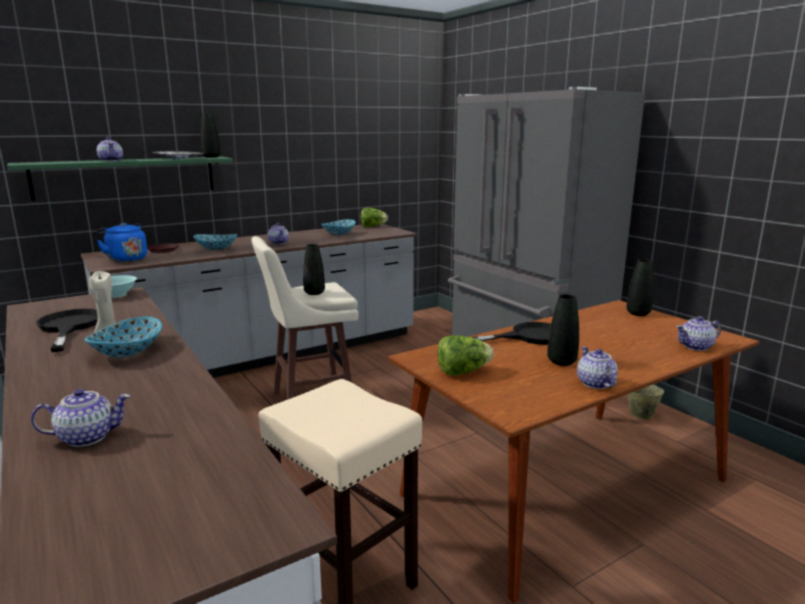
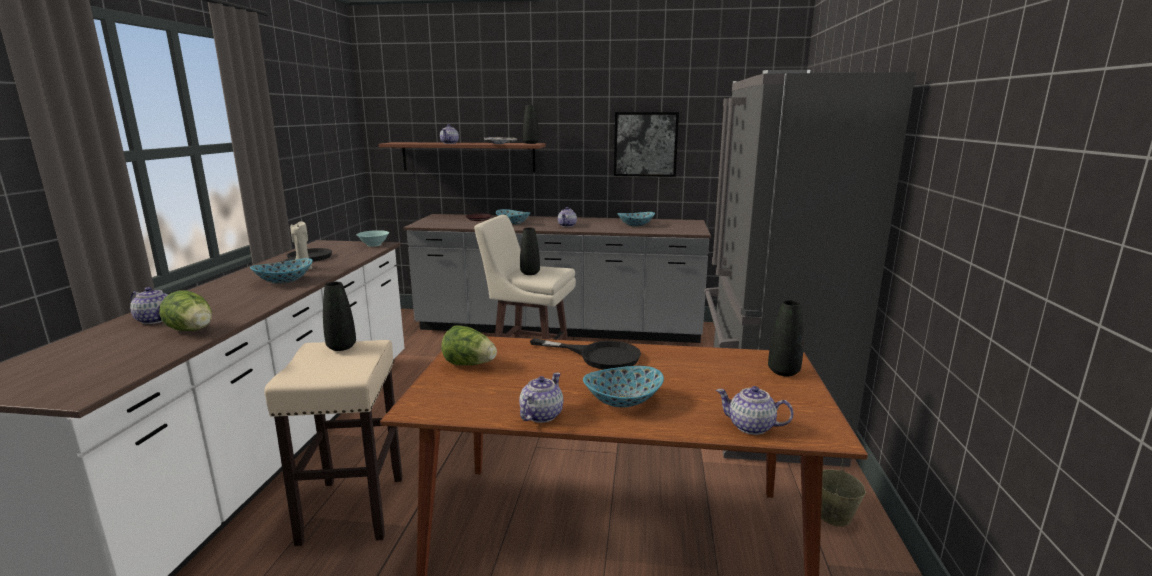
camera: 40 degrees right, 0 degrees up
(125, 259) = (442, 221): blue kettle -> none
(126, 177) = (468, 157): green shelf -> brown shelf
(323, 154) = (645, 144): none -> picture
(373, 227) = (685, 223): lettuce -> lettuce (193, 330)
(561, 362) = (566, 386): black vase -> black vase (341, 347)
(612, 358) = (623, 401): none -> bowl

